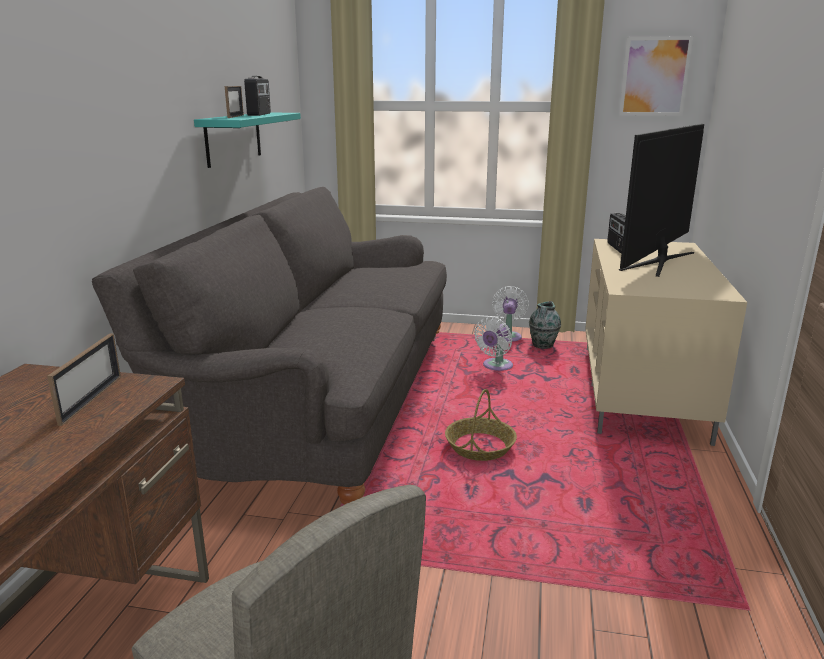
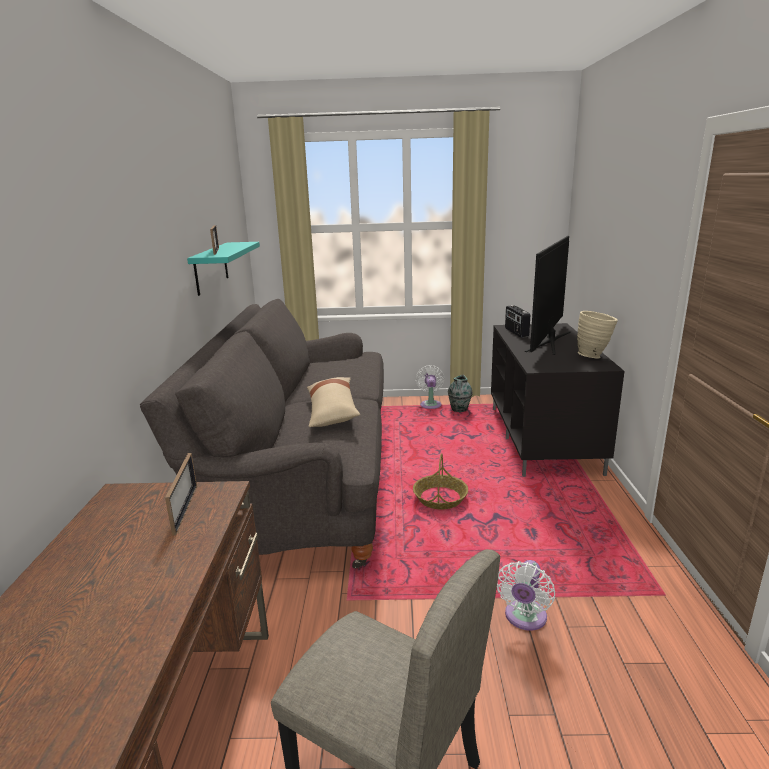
camera: 10 degrees left, 0 degrees up
(260, 114) = (231, 246): radio -> none
(348, 320) = (332, 411): none -> beige pillow
(496, 367) = (429, 431): white fan -> white fan (524, 618)
(643, 391) = (544, 439): beige tv stand -> black tv stand
(655, 76) = (527, 199): picture -> none
(712, 282) = (594, 356): none -> beige vase

